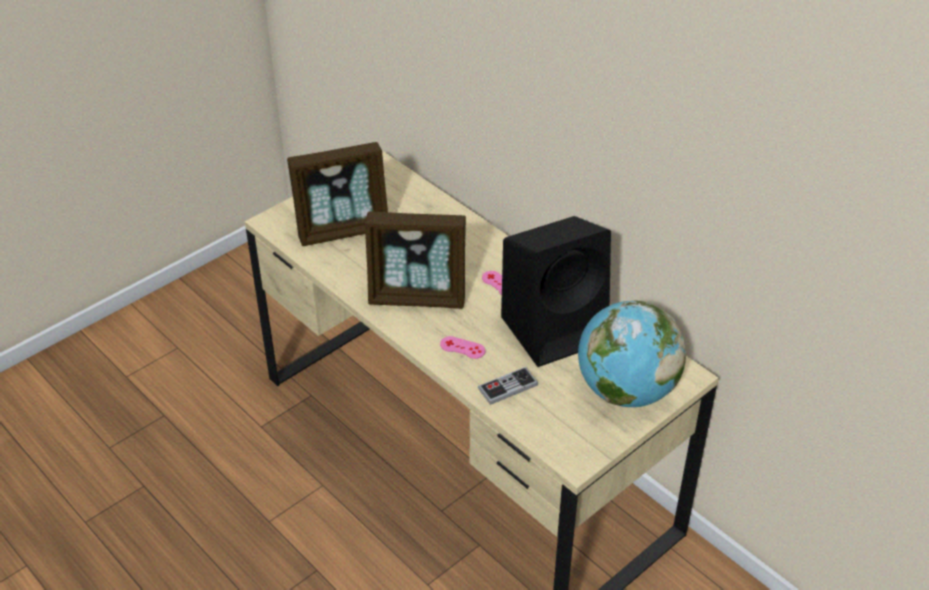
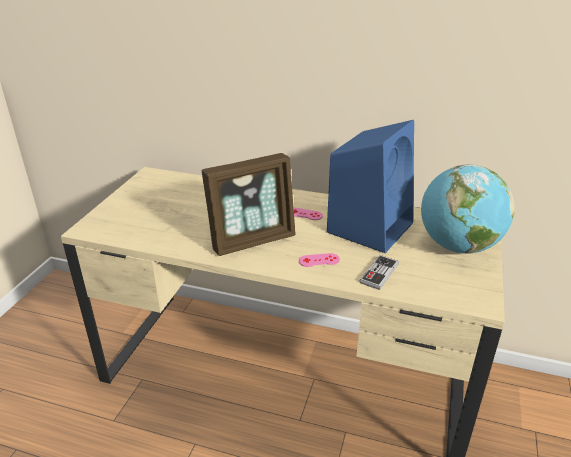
camera: 30 degrees left, 10 degrees down
(343, 230) = (153, 217): picture frame -> none
(556, 328) = (370, 226): black speaker -> blue speaker

